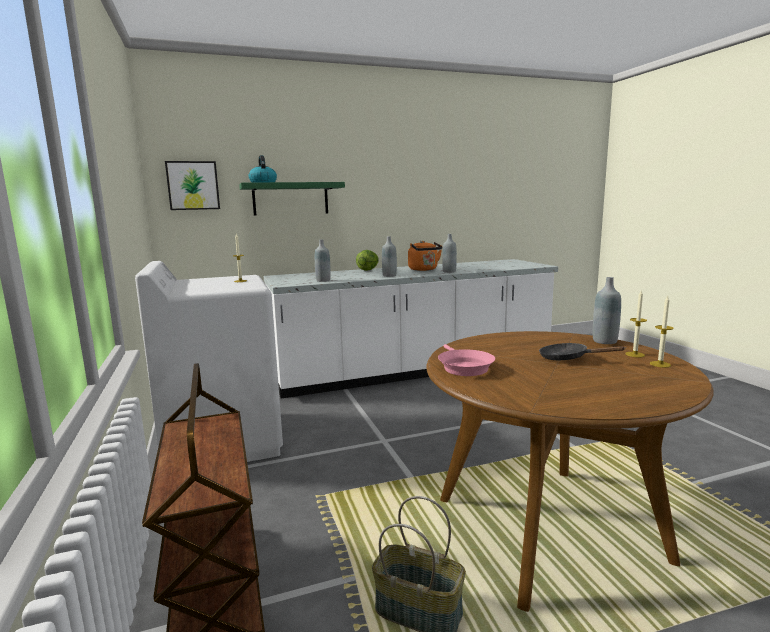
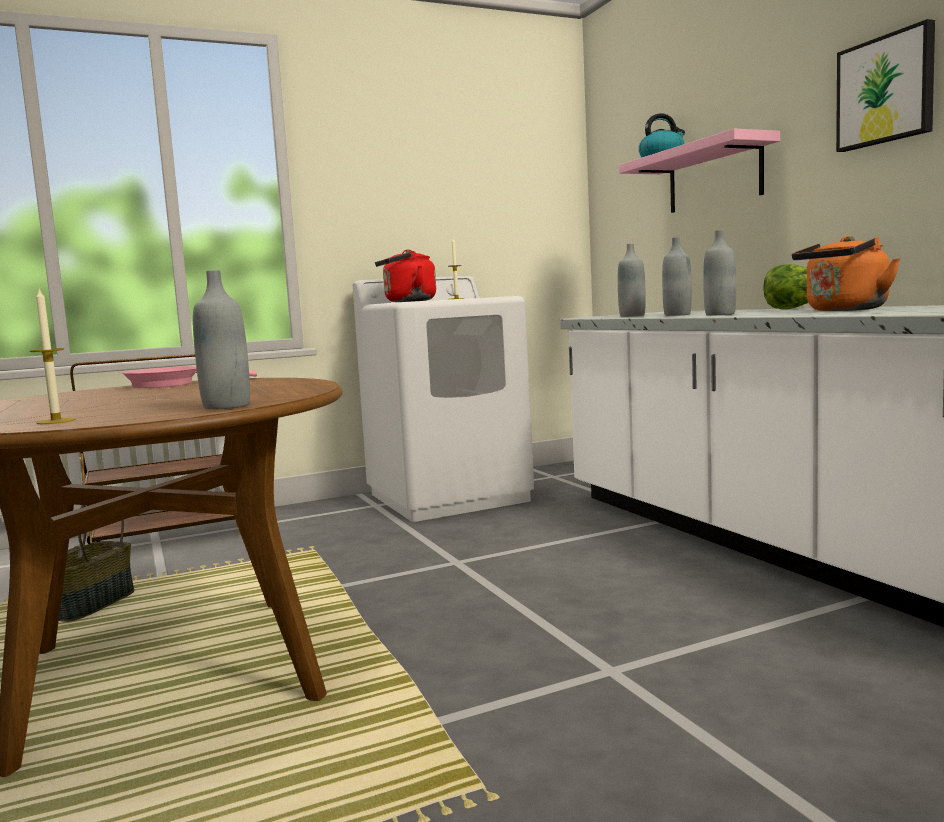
camera: 85 degrees right, 5 degrees down
(193, 185) = (620, 178): picture -> picture (886, 90)
(214, 288) = (407, 301): none -> red kettle
(290, 199) = (714, 177): green shelf -> pink shelf
(449, 271) = (831, 313): grey bottle -> grey bottle (677, 315)
(568, 358) = (152, 400): black frying pan -> none
(635, 354) = (126, 415): candle -> none

